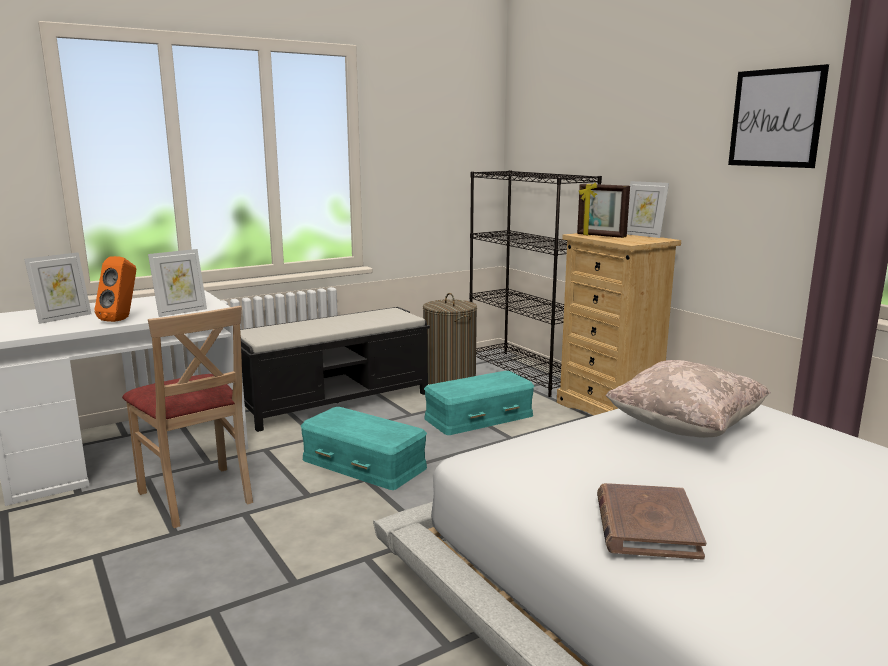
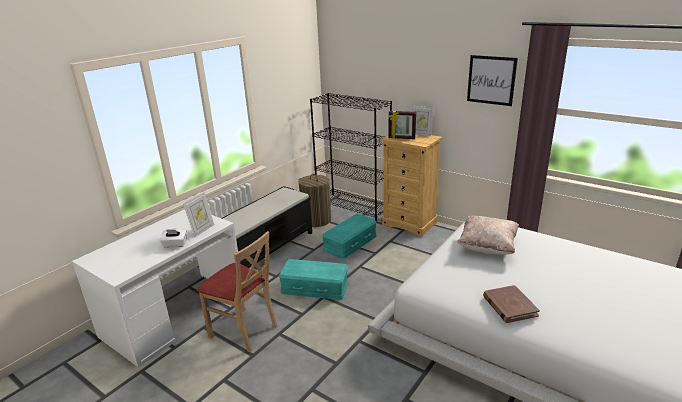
camera: 20 degrees left, 10 degrees up
(63, 318) = (135, 251): picture frame -> none
(122, 319) = (175, 244): orange speaker -> white tissue box

